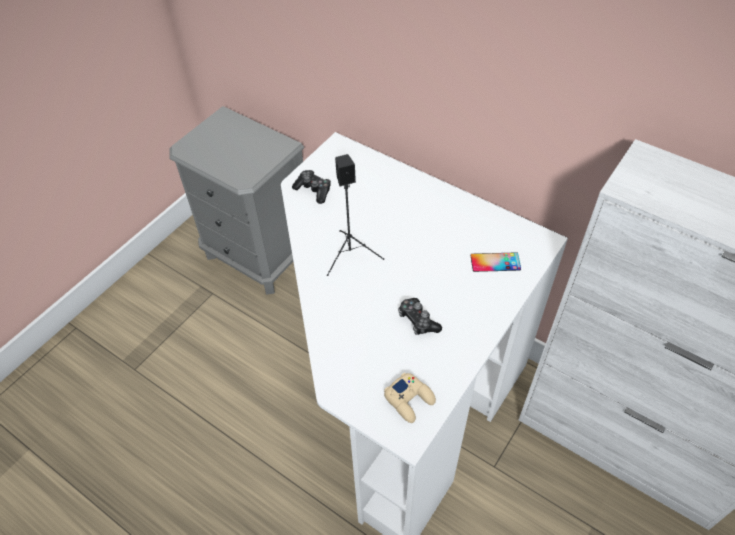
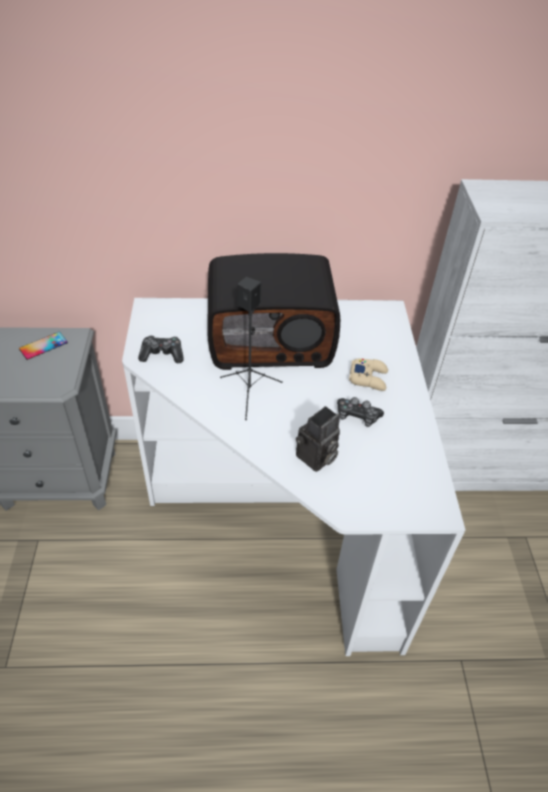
camera: 40 degrees left, 5 degrees down
(351, 336) = (316, 458): none -> camera
(409, 217) = (271, 339): none -> radio
(409, 400) = (411, 481): beige game controller -> beige game controller (368, 378)
(495, 262) = (371, 342): phone -> phone (43, 346)

